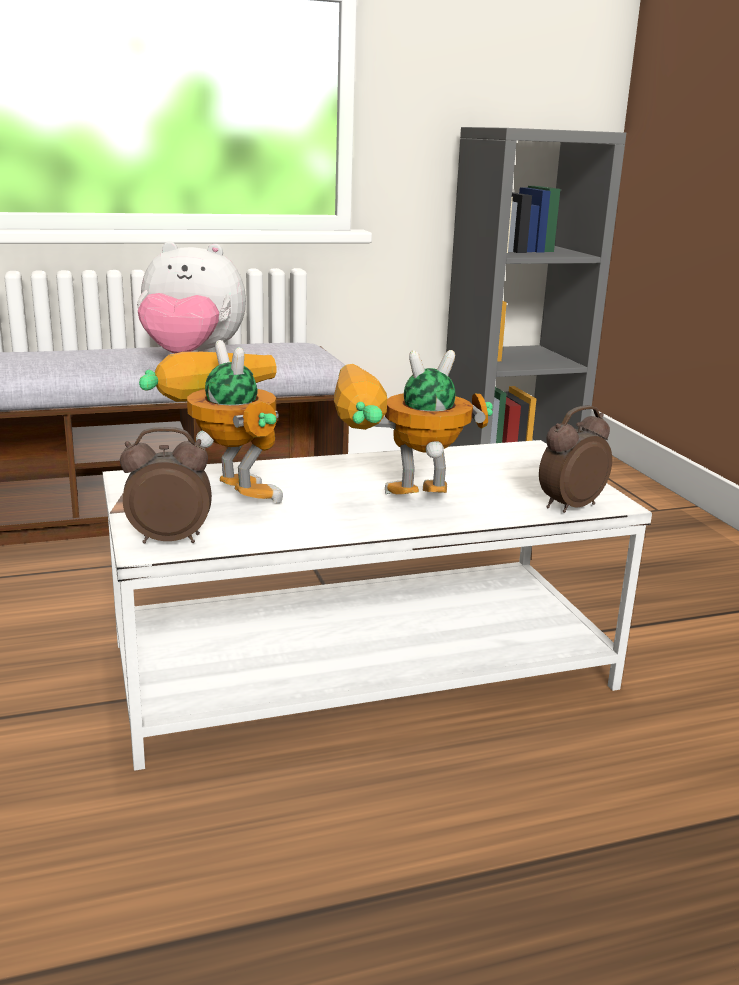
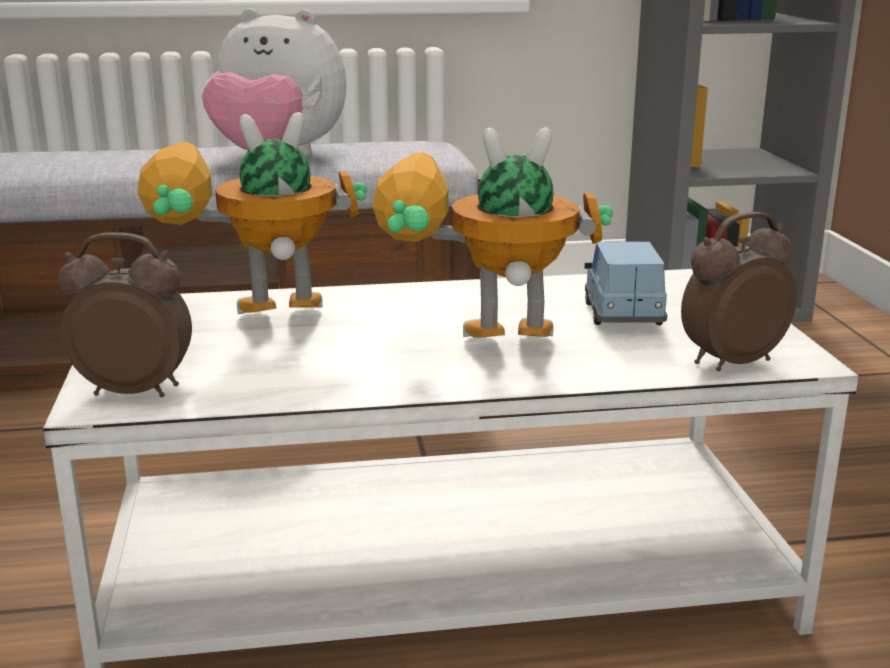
camera: 10 degrees right, 0 degrees up
(225, 491) = (246, 327): toy robot -> toy robot turned 75 degrees counterclockwise
(487, 475) = (623, 314): none -> blue toy car

